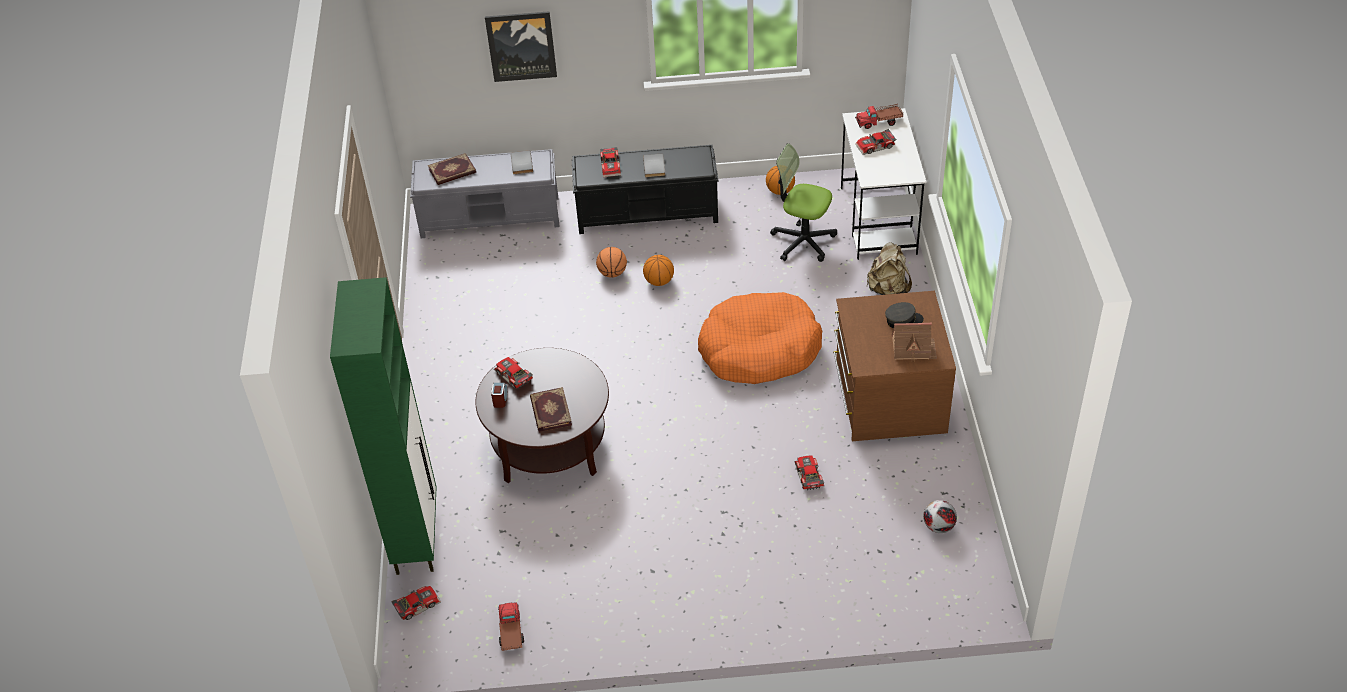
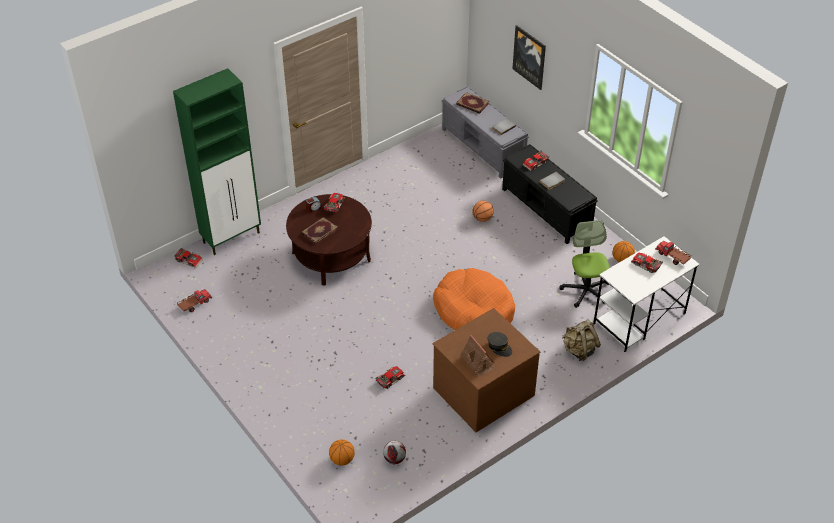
camera: 55 degrees right, 0 degrees up
(659, 281) = (493, 241): basketball -> basketball (342, 459)

